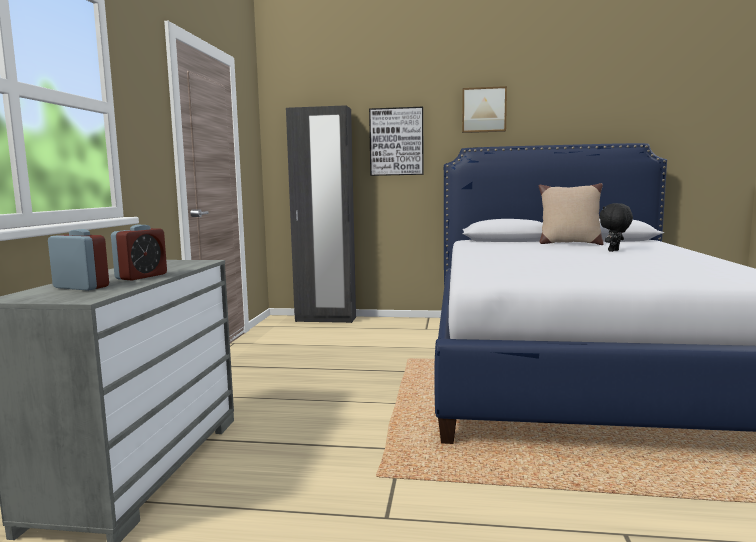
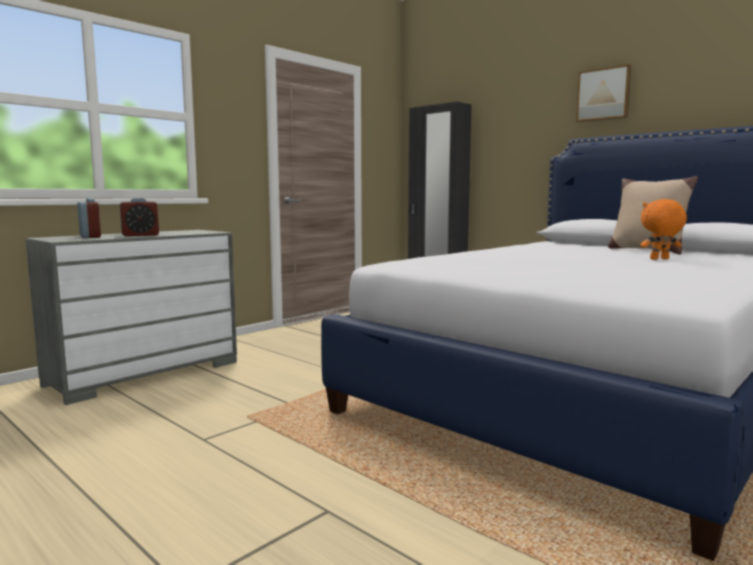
camera: 35 degrees right, 0 degrees up
(396, 141) = (512, 135): picture -> none
(614, 251) = (659, 259): black plush toy -> orange plush toy

